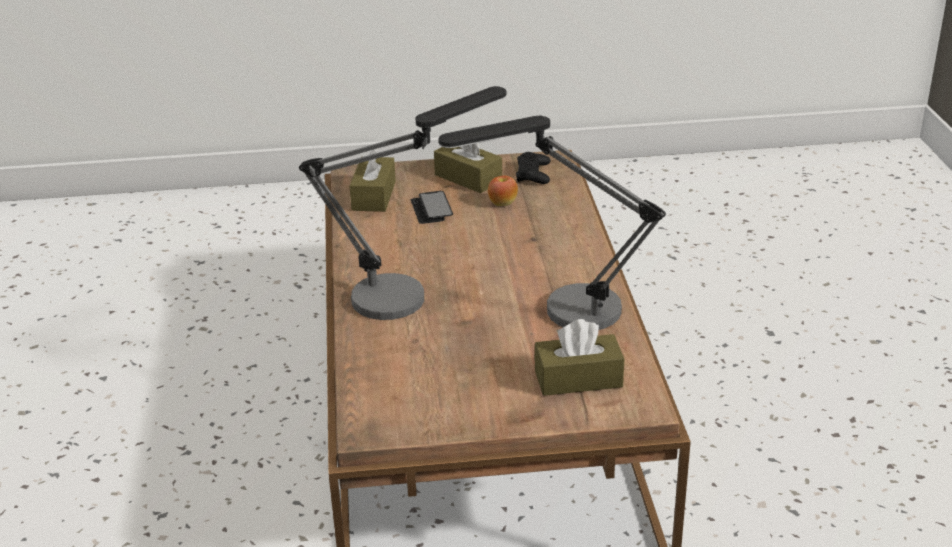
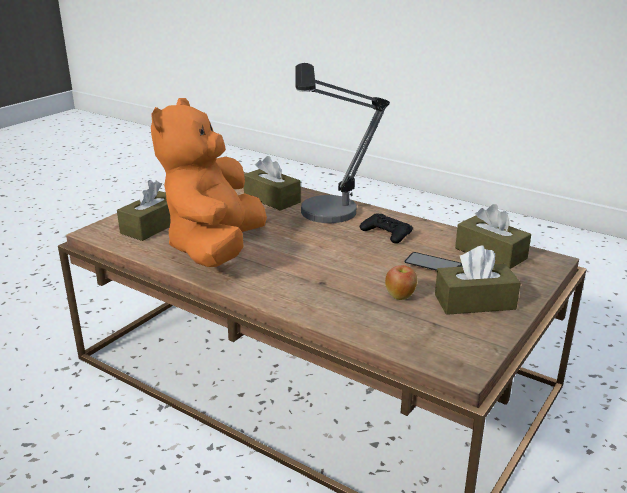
camera: 130 degrees right, 5 degrees down
(402, 348) = (272, 199): none -> brown tissue box
(533, 174) = (442, 337): black game controller -> black game controller (386, 233)
(560, 313) = (215, 249): table lamp -> orange plush toy

